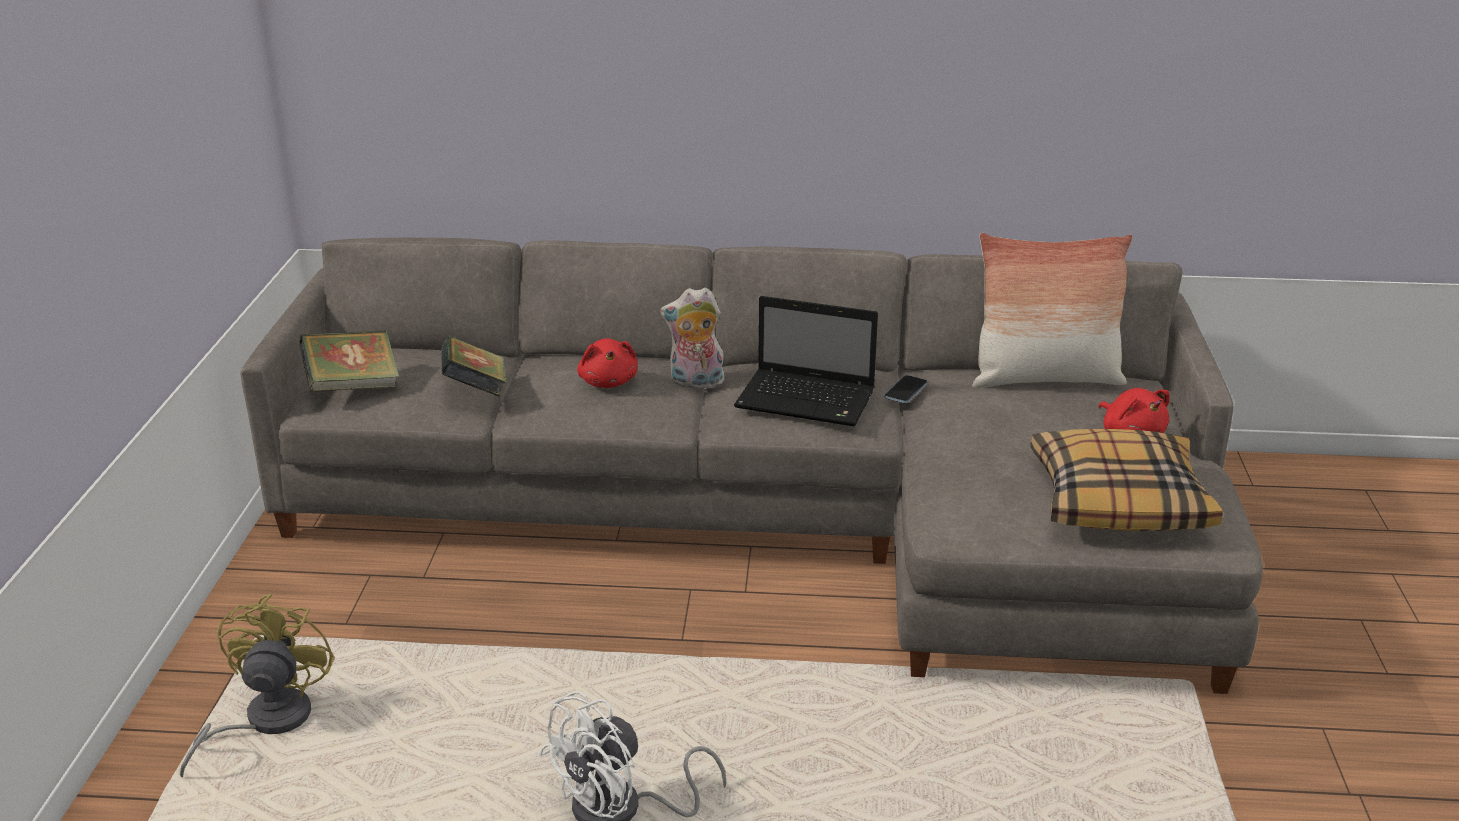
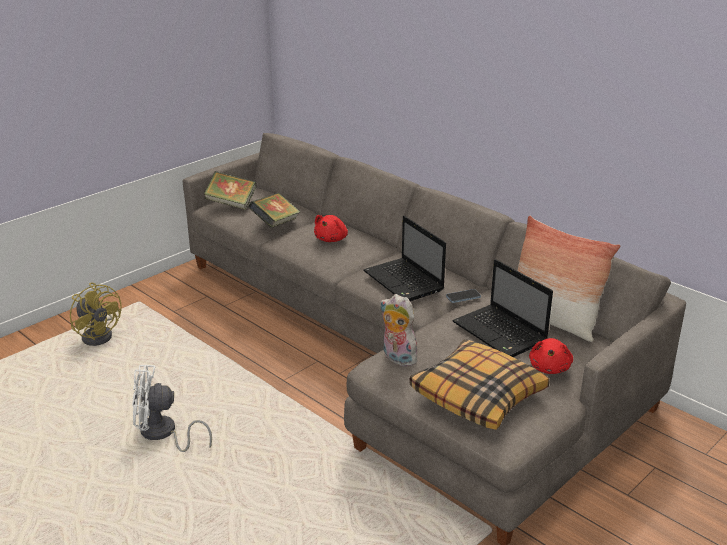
camera: 40 degrees right, 0 degrees up
(265, 722) = (99, 334): yellow fan -> yellow fan turned 90 degrees clockwise
(695, 383) = (373, 255): plush toy -> plush toy (397, 358)
(1024, 416) = (501, 333): none -> laptop

